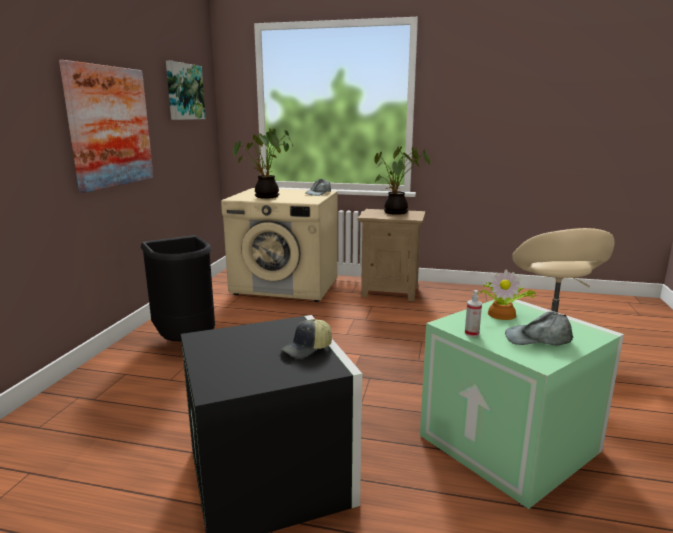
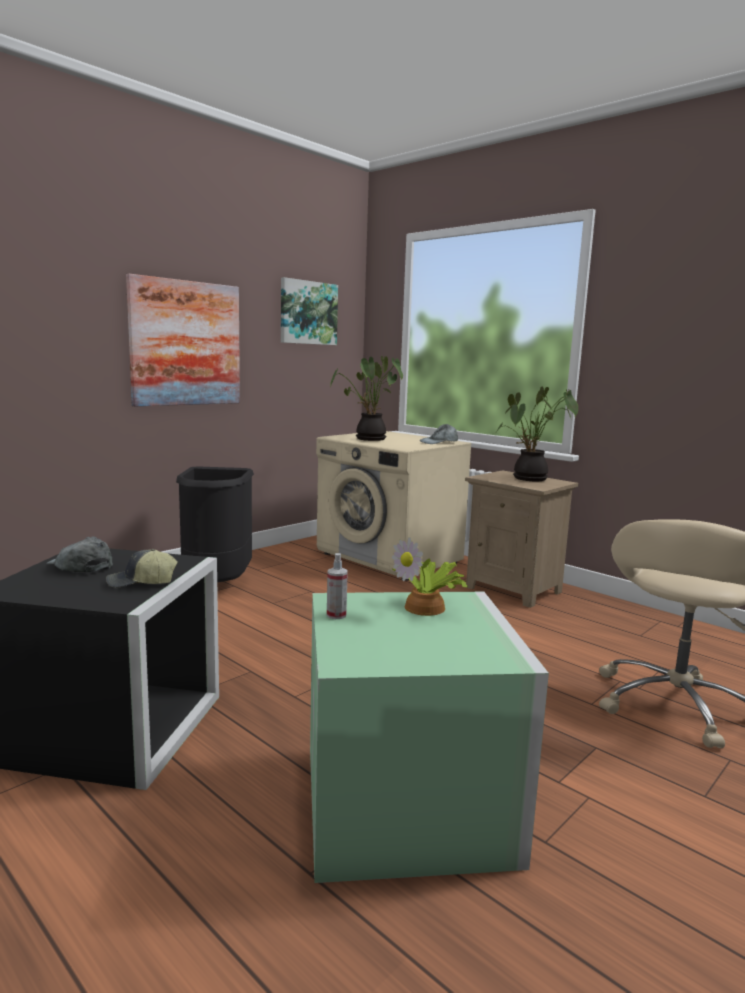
camera: 30 degrees right, 5 degrees down
(538, 338) = (406, 642): grey cap -> grey cap (80, 565)

